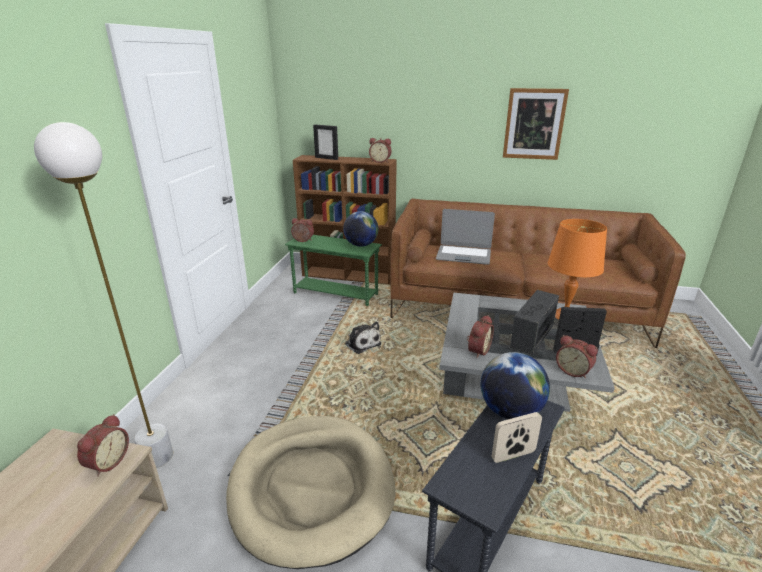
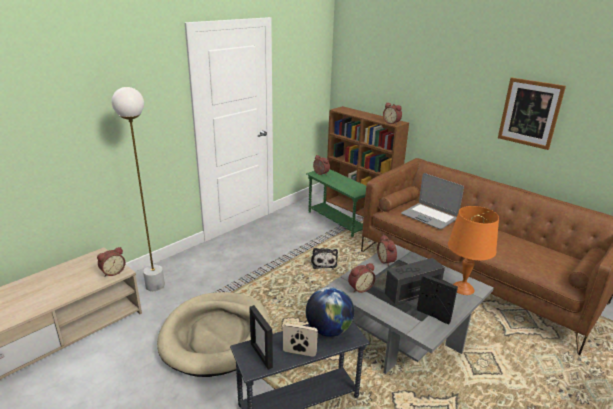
camera: 30 degrees right, 0 degrees up
(327, 158) = (355, 112): picture frame -> picture frame (262, 355)
(361, 245) = (358, 187): globe -> none
(573, 371) = (414, 327): alarm clock -> alarm clock (387, 260)

